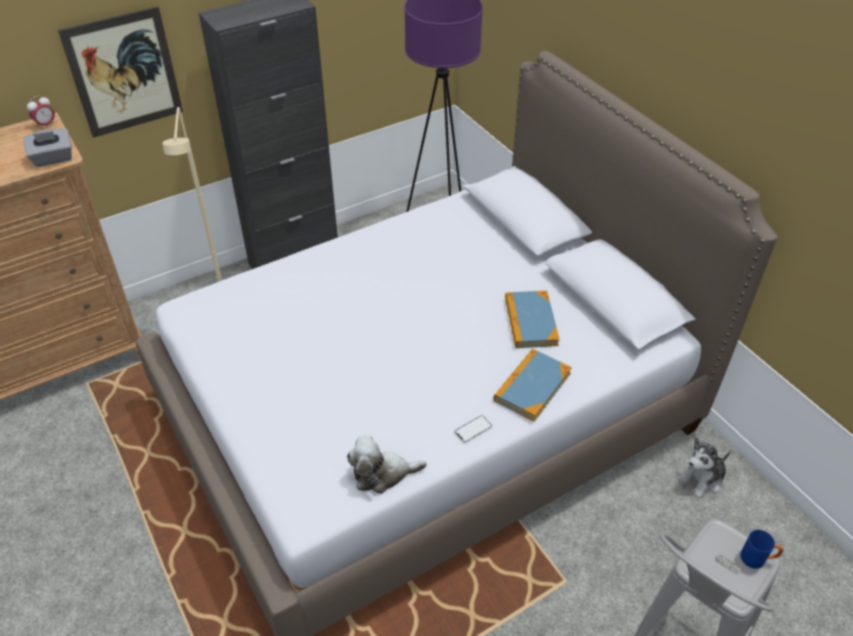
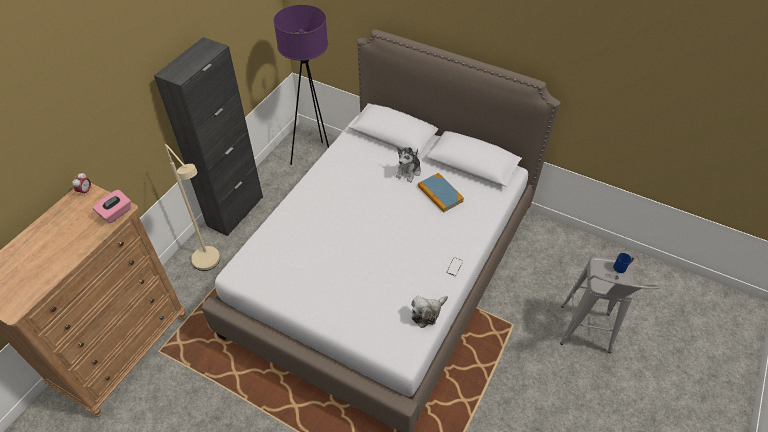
camera: 30 degrees left, 5 degrees up
(53, 159) = (116, 213): grey tissue box -> pink tissue box
(124, 73) = (115, 134): picture -> none
(532, 387) = (466, 230): book -> none
(702, 479) = (542, 240): plush toy -> plush toy (409, 171)

